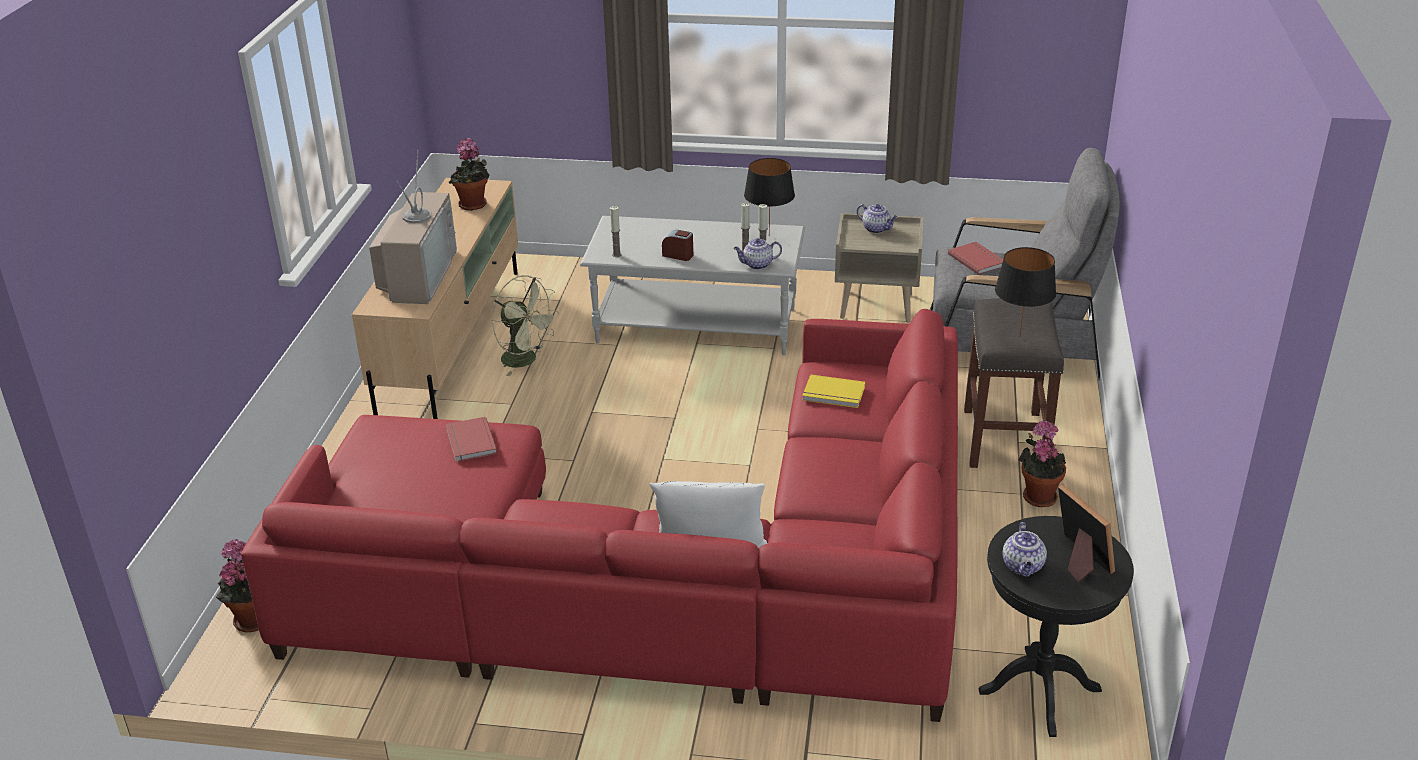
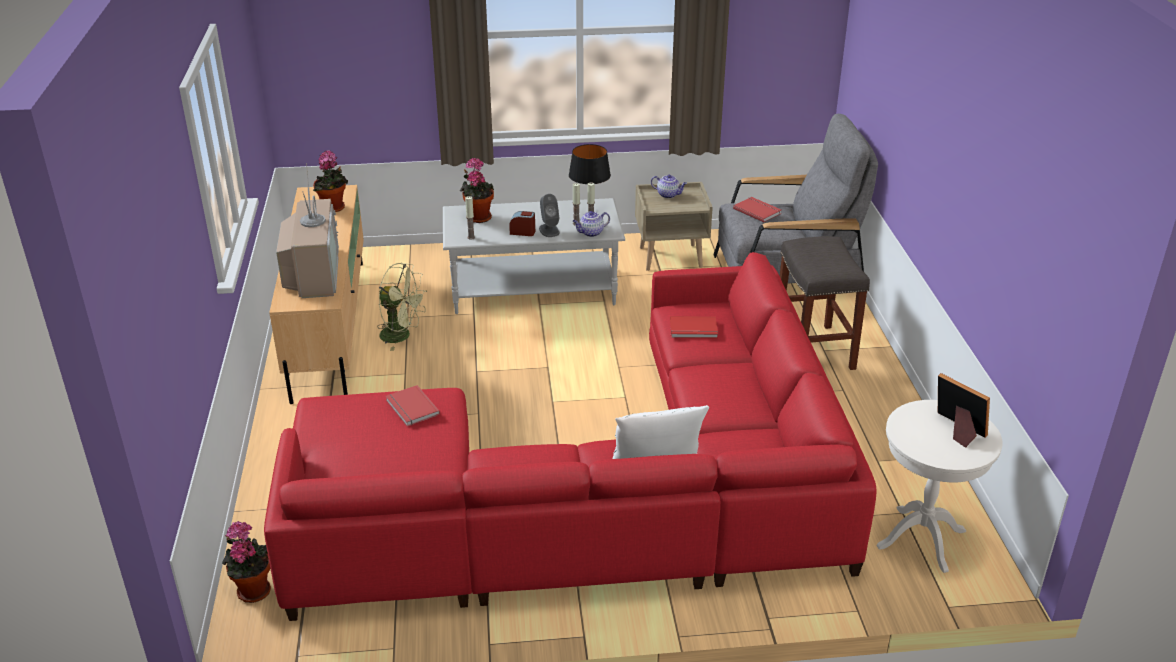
camera: 15 degrees left, 0 degrees up
(709, 256) = (549, 230): none -> grey speaker
(833, 394) = (693, 330): yellow book -> red book
(1019, 337) = (831, 266): black table lamp -> none
(1023, 567) = (920, 442): teapot -> none
(1037, 496) = (856, 390): potted plant -> potted plant (478, 217)
(1039, 691) = (921, 539): black side table -> white side table

